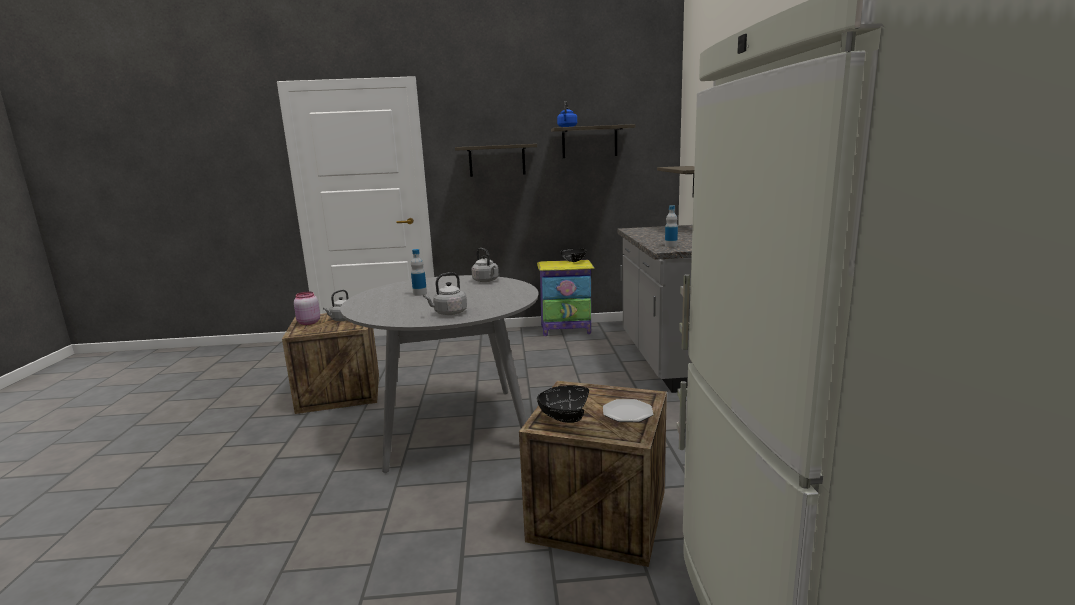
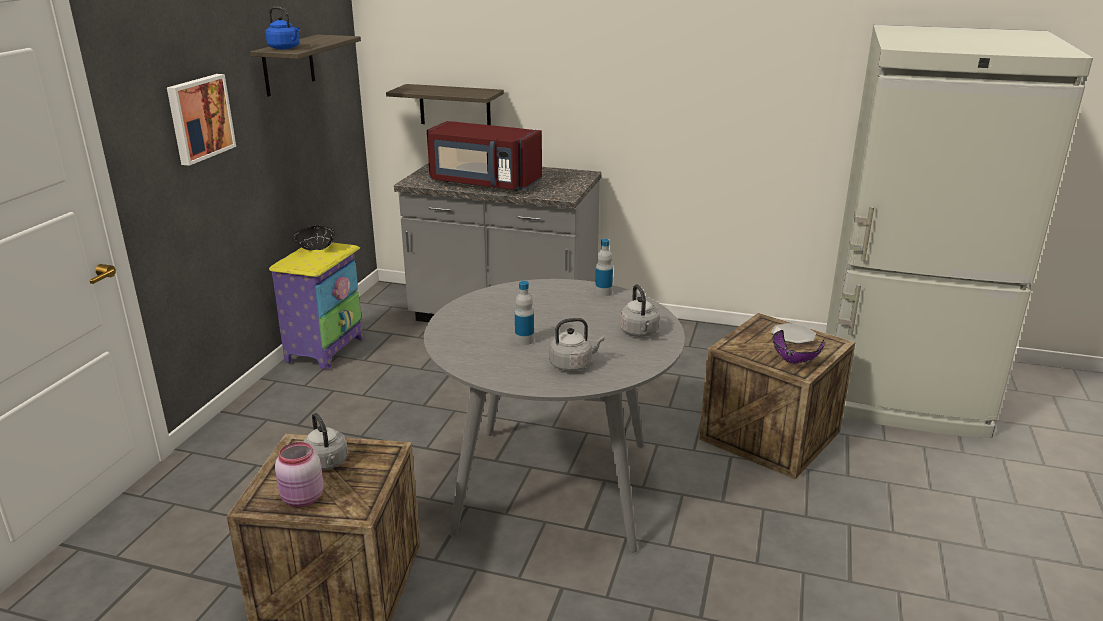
camera: 70 degrees left, 10 degrees up
(486, 281) = (501, 297): grey kettle -> grey kettle (573, 365)
(497, 160) = (199, 118): shelf -> picture
(562, 419) = (794, 361): black bowl -> purple bowl
(655, 236) = (484, 183): none -> red microwave
(671, 246) = (550, 190): bottle -> bottle (603, 292)

